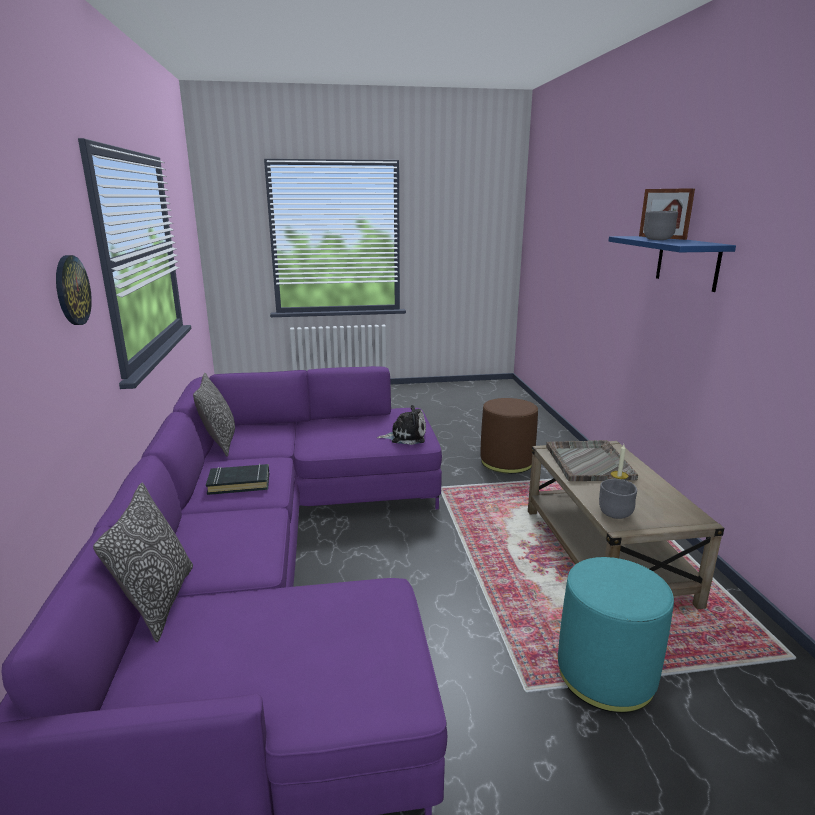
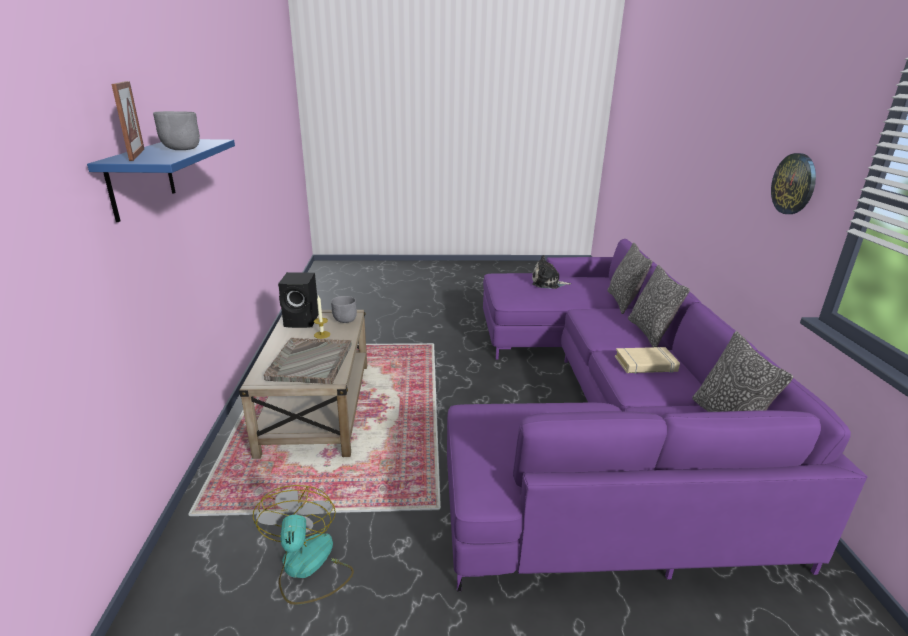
camera: 175 degrees left, 5 degrees up
(187, 527) = (650, 333): none -> pillow
(239, 483) = (646, 364): black book -> beige book
(405, 436) = (490, 419): plush toy -> plush toy (547, 283)
(507, 462) = (307, 567): brown ottoman -> fan
(606, 674) = (387, 346): turquoise ottoman -> none
(668, 509) = (303, 321): none -> black speaker

